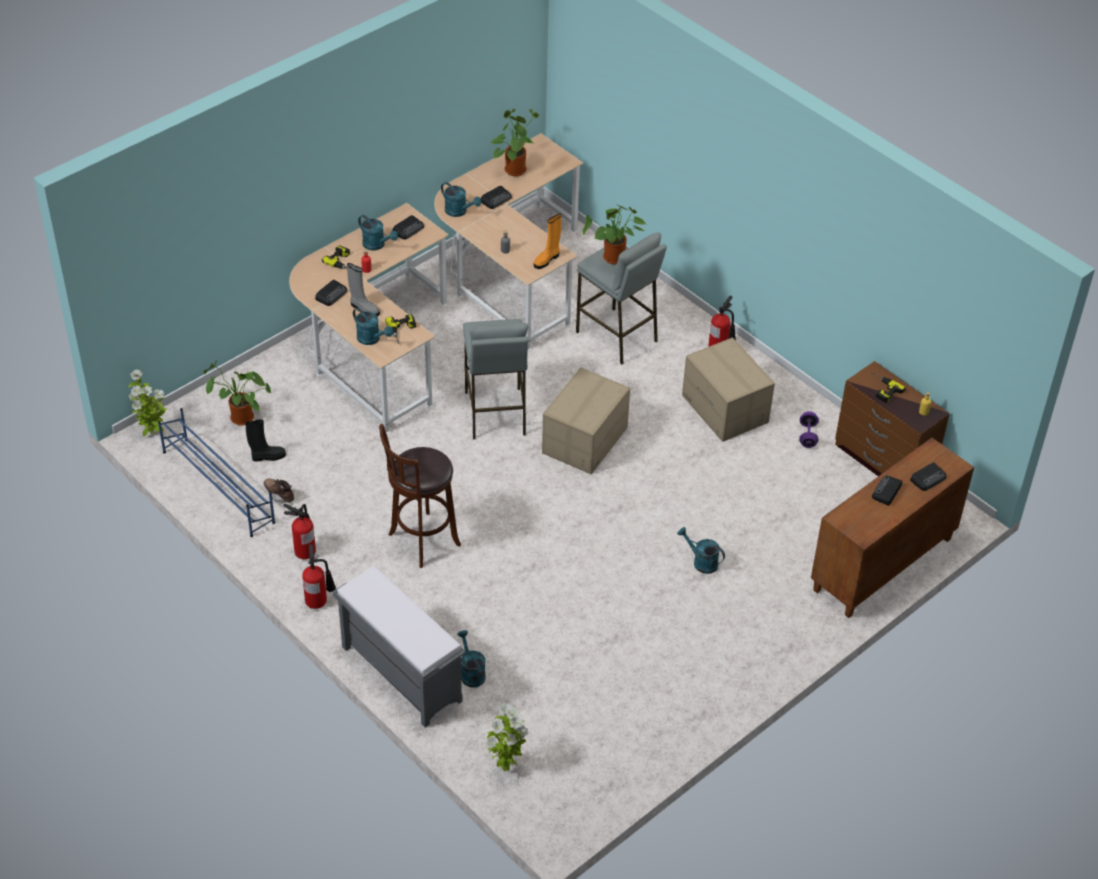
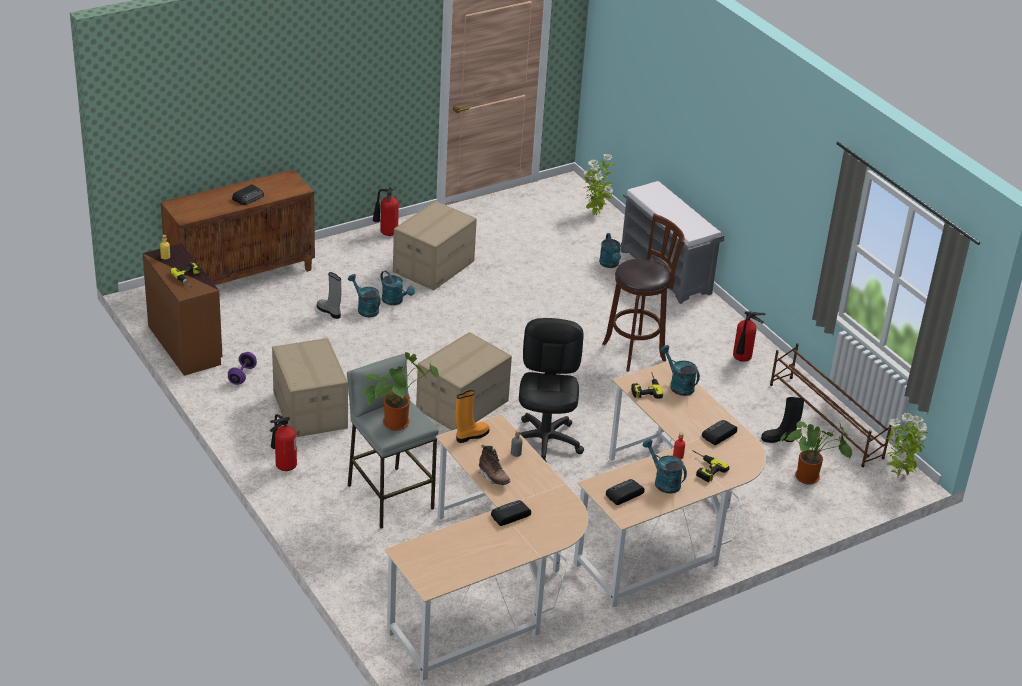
camera: 170 degrees left, 10 degrees down
(218, 486) = (825, 421): blue shoe rack -> brown shoe rack
(279, 495) = (766, 405): brown boot -> brown boot (493, 477)
(319, 601) = (729, 324): fire extinguisher -> fire extinguisher (386, 233)
(364, 309) = (684, 415): grey boot -> grey boot (329, 311)
(459, 212) = (559, 507): turquoise watering can -> turquoise watering can (365, 309)
(495, 413) = (545, 442): grey stool -> black office chair
(514, 168) = (475, 553): potted plant -> none
(679, 625) = (433, 266): none -> cardboard box
(928, 478) = (206, 200): radio -> none

